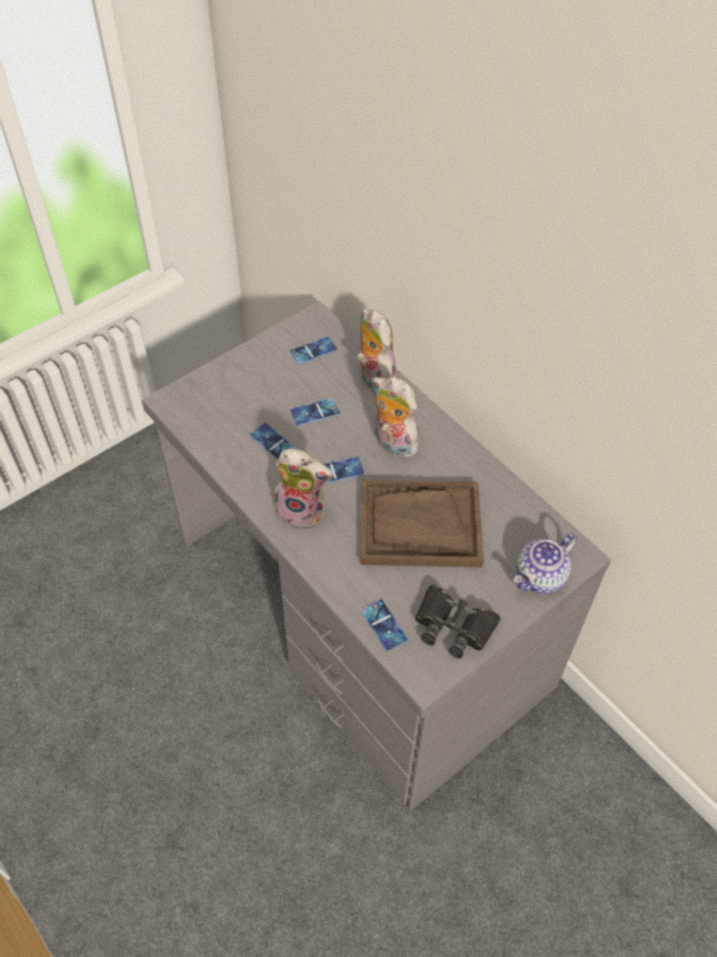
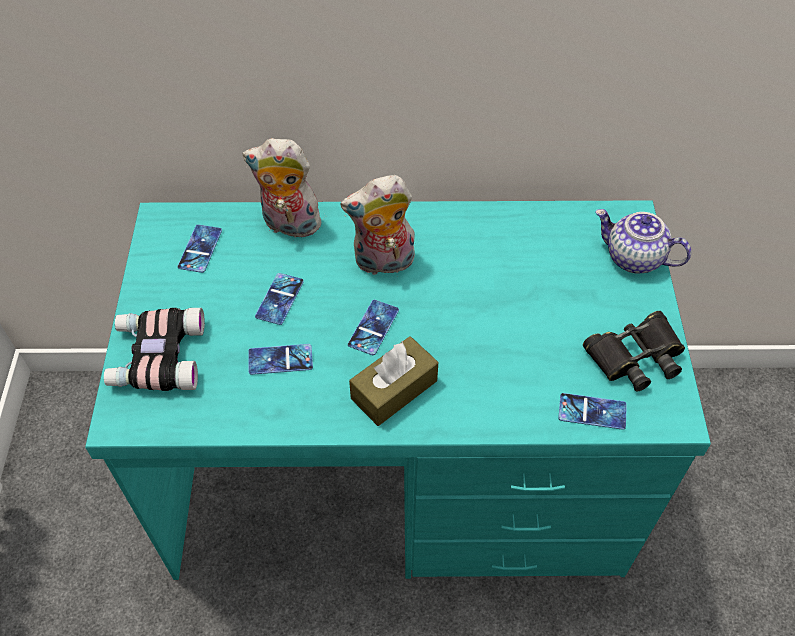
camera: 50 degrees left, 0 degrees up
(222, 386) = (156, 356): none -> binoculars
(303, 510) = (394, 389): plush toy -> brown tissue box
(360, 614) = (399, 474): grey desk -> turquoise desk
(419, 526) = (500, 306): brown tray -> none
(540, 577) = (633, 258): teapot -> teapot turned 120 degrees clockwise

